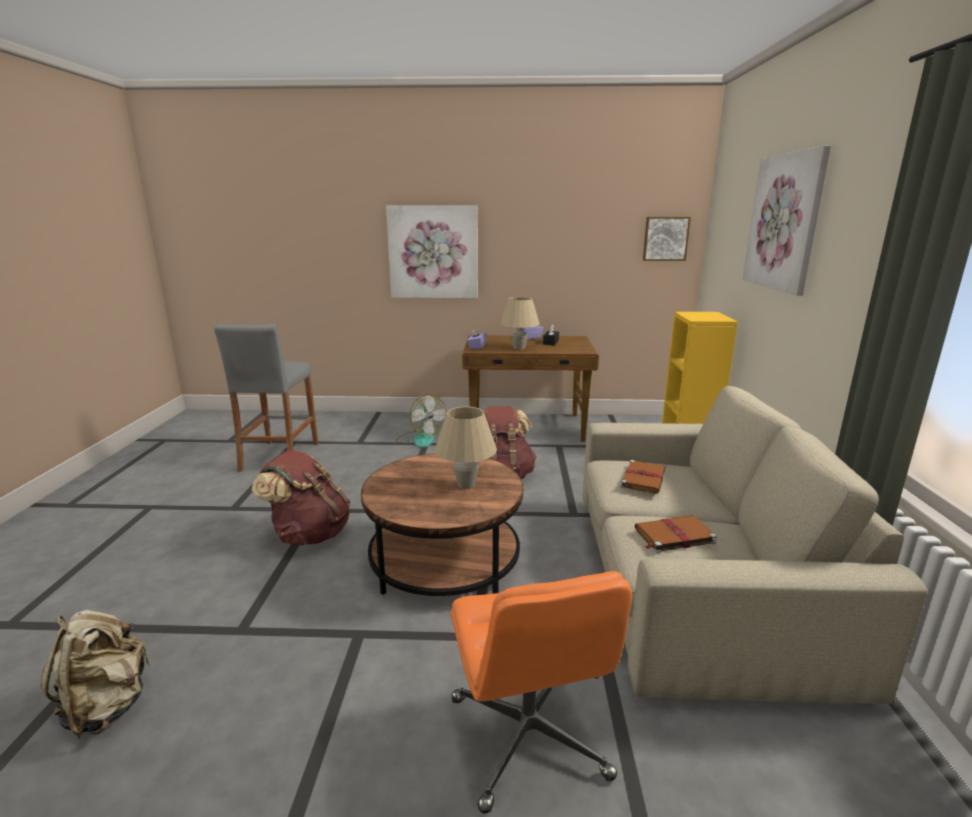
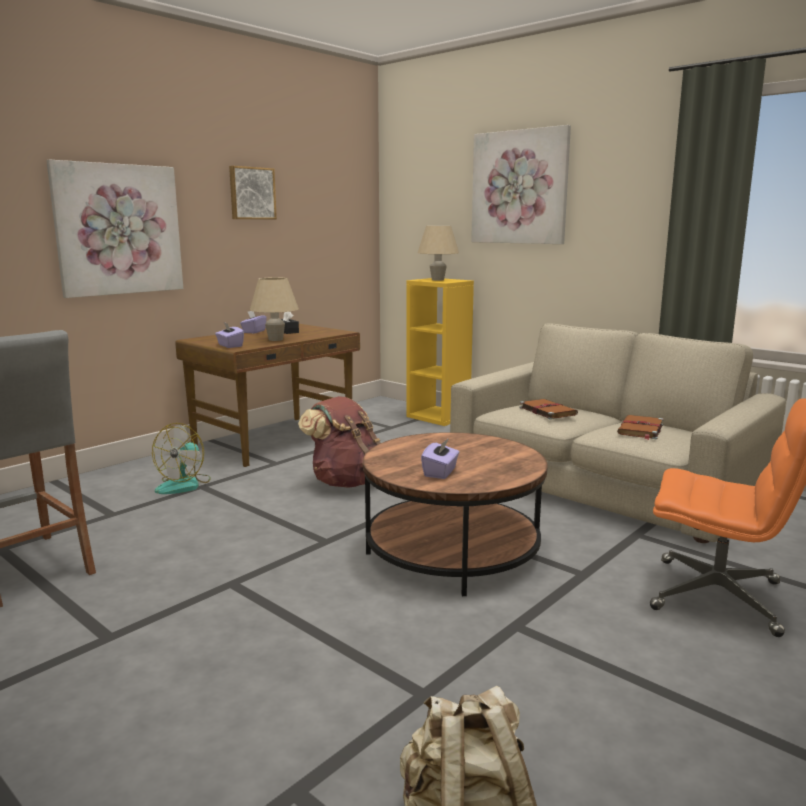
camera: 50 degrees left, 5 degrees down
(309, 534) = (282, 602): brown backpack -> none
(405, 490) = (440, 472): none -> purple tissue box
(420, 439) = (184, 485): fan -> fan turned 105 degrees clockwise
(466, 484) = (468, 451): beige table lamp -> beige table lamp (437, 279)
(665, 238) = (351, 212): picture -> picture (251, 193)

